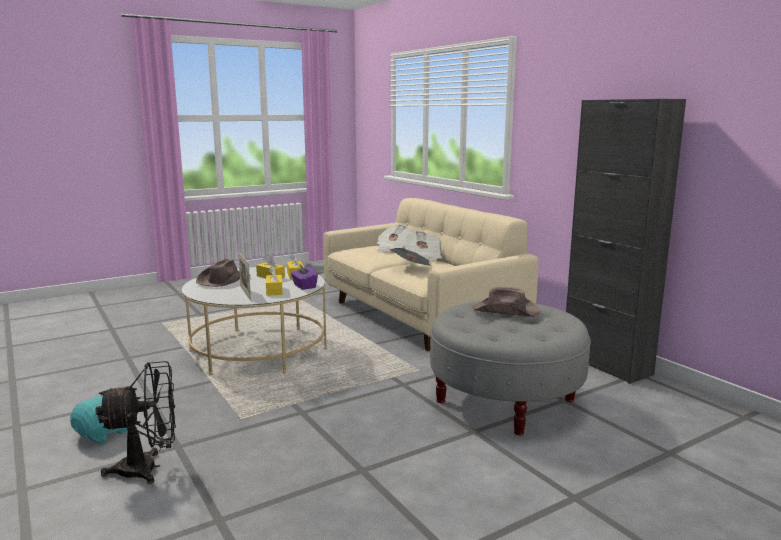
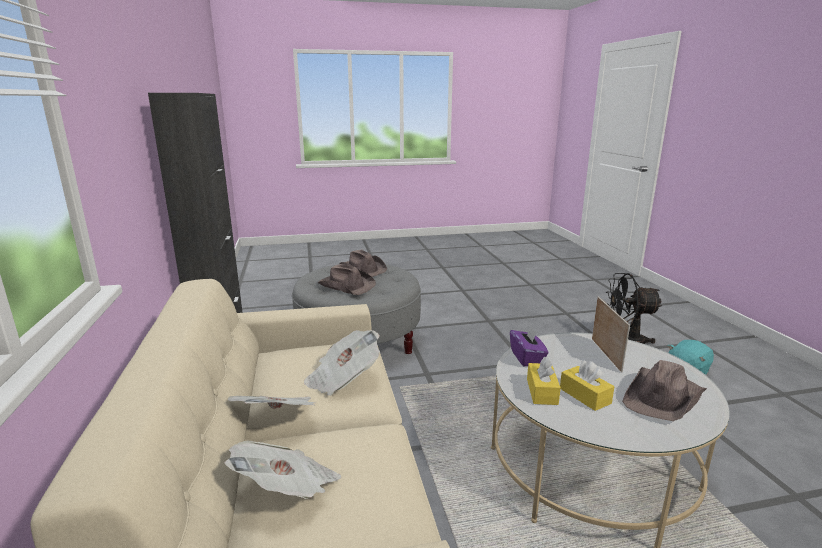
camera: 160 degrees left, 5 degrees up
(274, 291) = (567, 353): yellow tissue box -> none
(524, 331) = (363, 269): none -> brown hat

